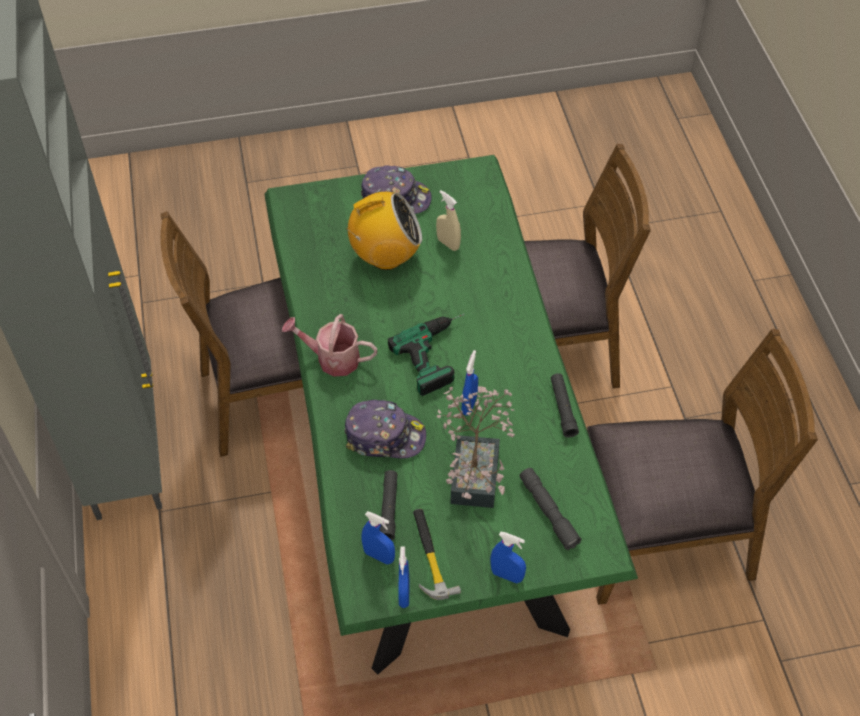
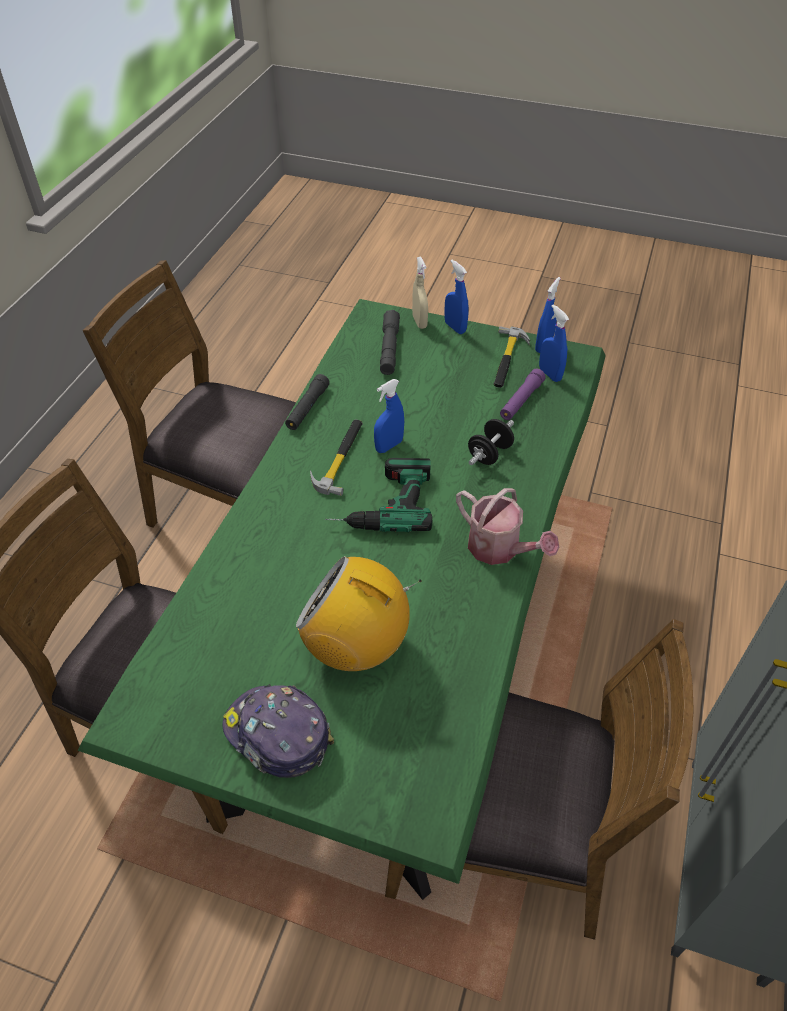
camera: 150 degrees left, 5 degrees down
(384, 436) = (489, 454): cap -> black dumbbell
(389, 508) = (521, 400): black flashlight -> purple flashlight
(448, 244) = (267, 626): beige spray bottle -> beige spray bottle (419, 322)
(476, 469) = (424, 396): potted plant -> none
(498, 376) = (340, 457): none -> hammer

